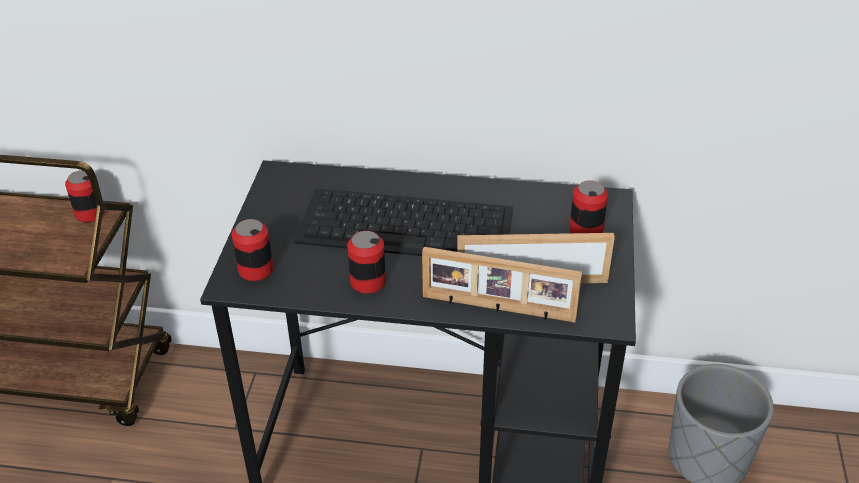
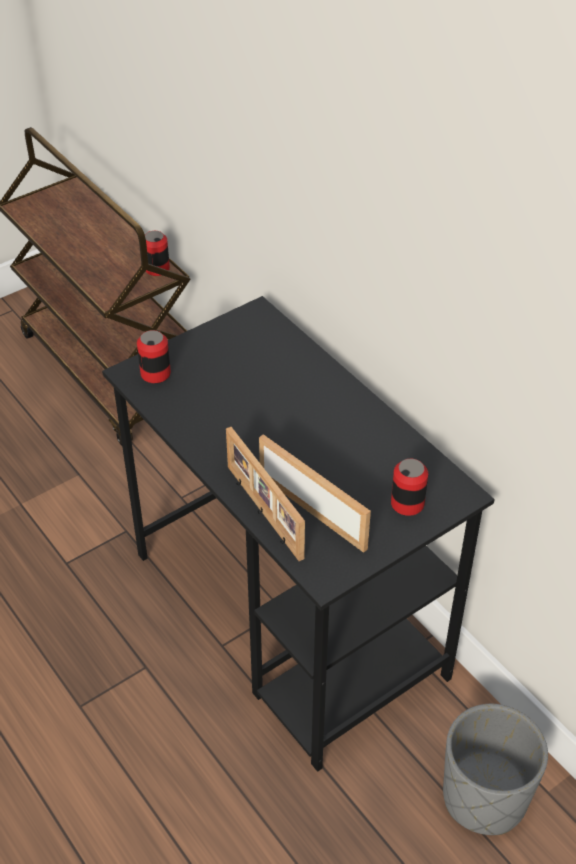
camera: 45 degrees right, 5 degrees up
(368, 282) = (208, 431): can -> none
(408, 225) = (289, 409): keyboard -> none

